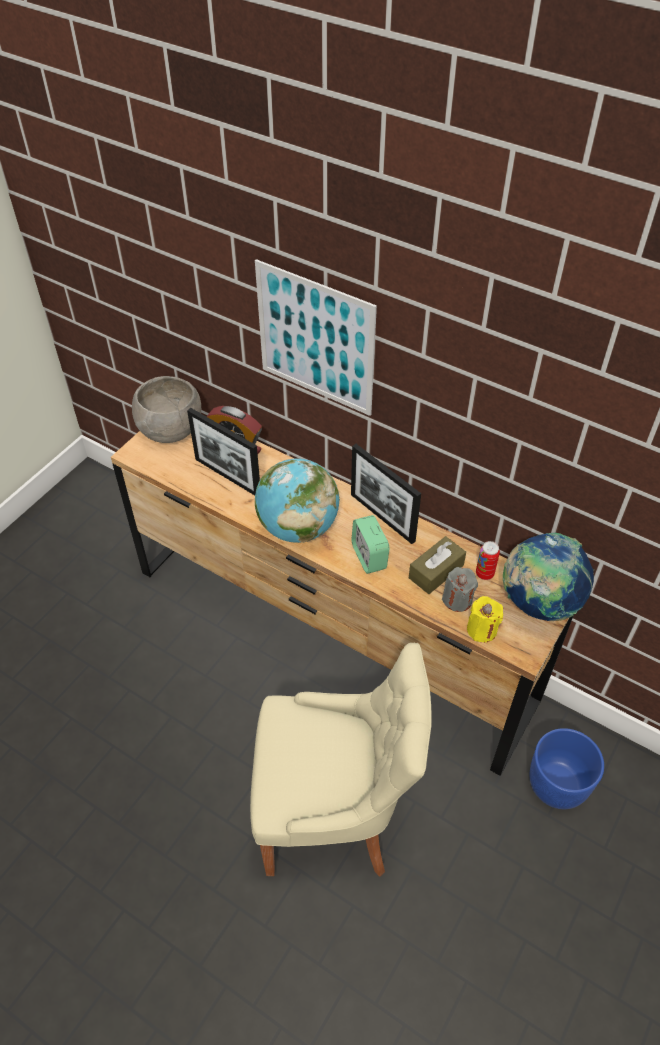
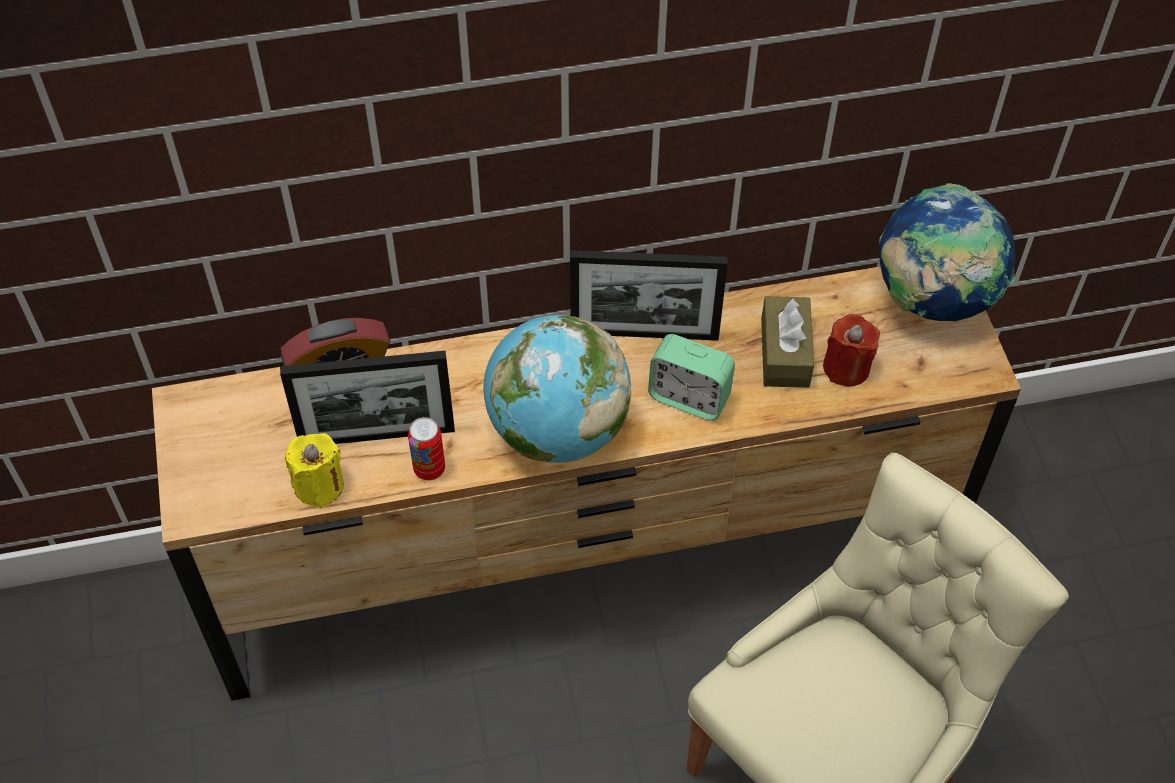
camera: 45 degrees left, 5 degrees up
(171, 431) = (210, 434): grey bowl -> none
(315, 339) = (456, 129): picture -> none
(457, 599) = (846, 367): grey candle -> red candle
(482, 629) = (911, 382): yellow candle -> yellow candle (319, 485)
(484, 574) = (839, 311): can -> can (429, 469)
(558, 784) = (1015, 518): blue planter -> none

